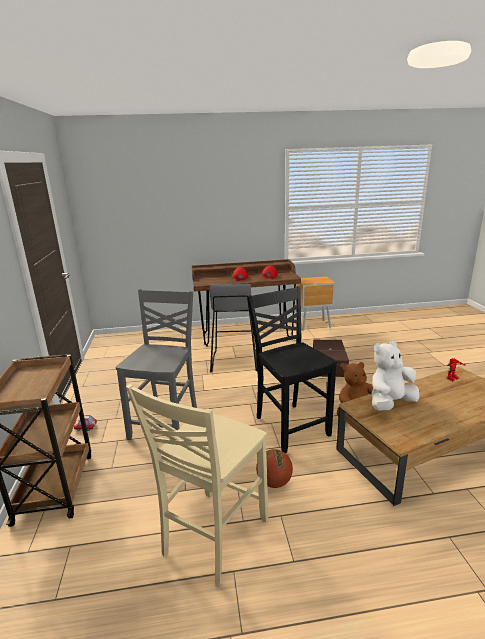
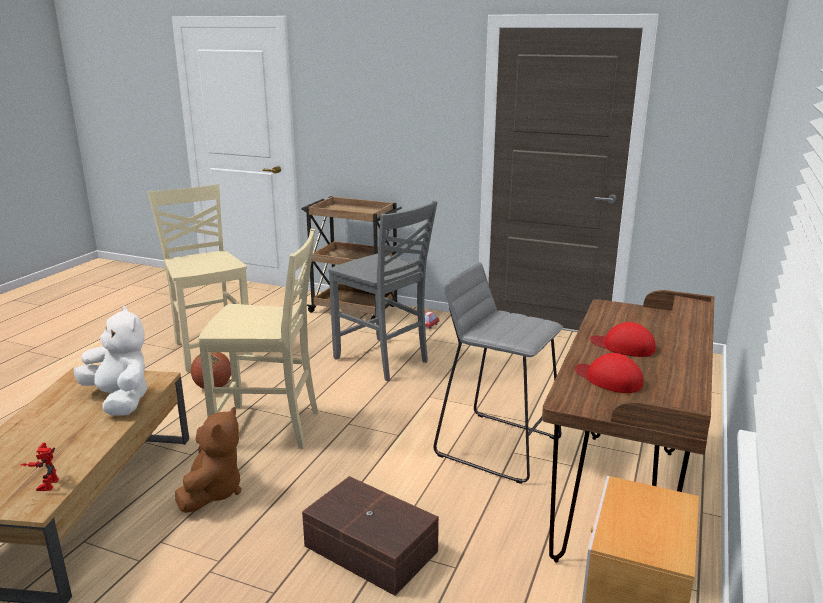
camera: 120 degrees right, 0 degrees up
(290, 426) = (270, 428): black chair -> beige chair
(390, 403) = (120, 400): white plush toy -> white plush toy turned 45 degrees counterclockwise

